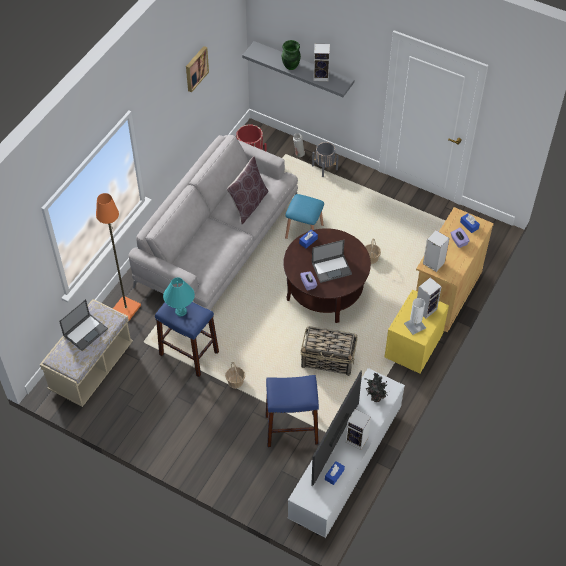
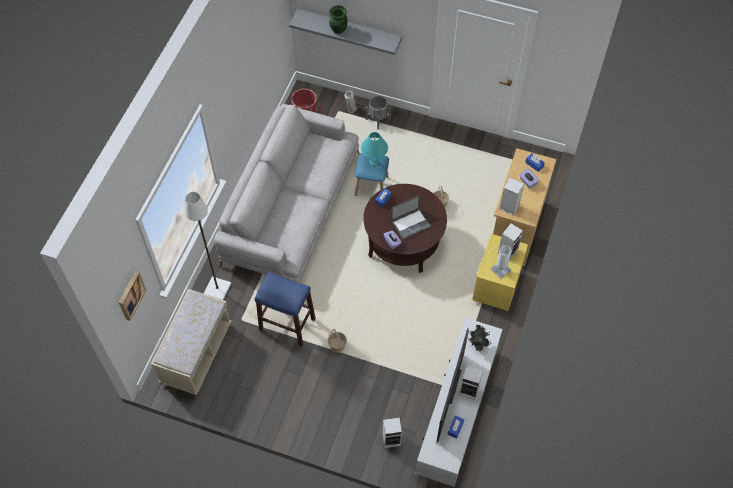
camera: 10 degrees left, 5 degrees up
(85, 331) = (189, 324): laptop -> none
(126, 308) = (217, 288): orange floor lamp -> white floor lamp
(181, 311) = (279, 291): turquoise table lamp -> turquoise table lamp (374, 162)
(195, 68) = (251, 47): picture -> picture (130, 295)
(248, 204) = (318, 170): brown pillow -> none
(291, 429) = (399, 384): blue stool -> none
(321, 76) = (370, 36): speaker -> speaker (392, 439)
(328, 359) = (420, 310): basket -> none

